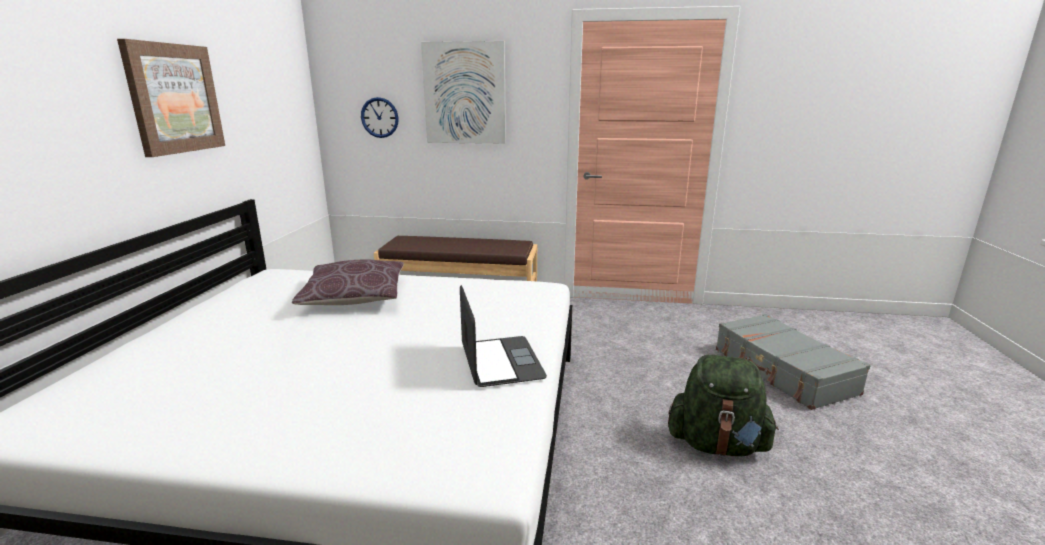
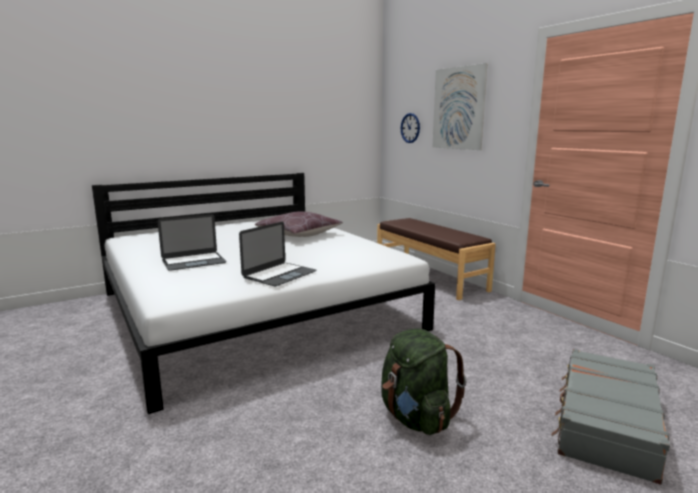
camera: 50 degrees right, 5 degrees down
(174, 98) = (261, 110): picture -> none
(328, 401) = (193, 261): none -> laptop

